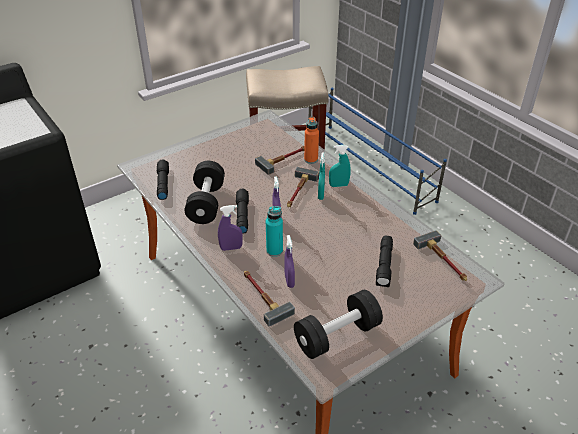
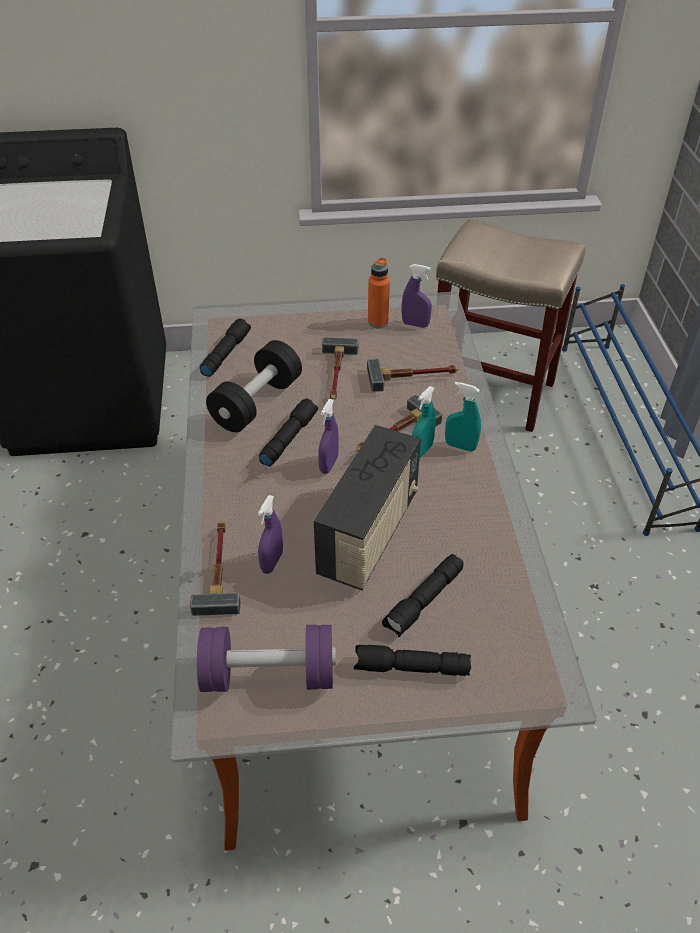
camera: 30 degrees right, 5 degrees up
(231, 248) = (236, 480): purple spray bottle -> purple spray bottle (415, 324)
(274, 251) = (288, 509): turquoise bottle -> none
(311, 159) = (452, 390): orange bottle -> orange bottle (377, 322)
(329, 246) = (369, 535): none -> radio
(337, 335) = (269, 674): black dumbbell -> purple dumbbell
(405, 299) = (410, 668): none -> black flashlight
(443, 261) = (523, 636): hammer -> hammer (337, 374)

